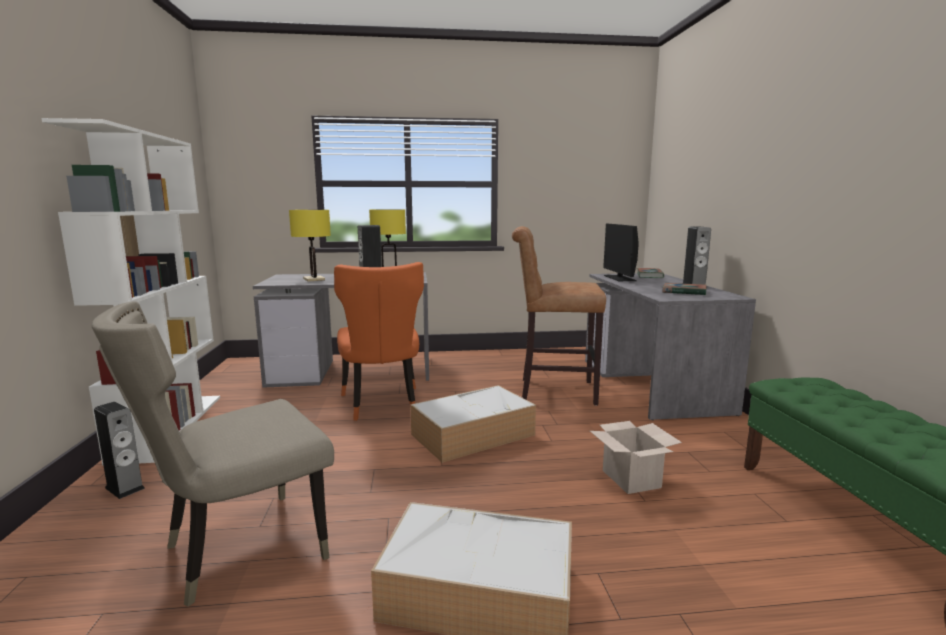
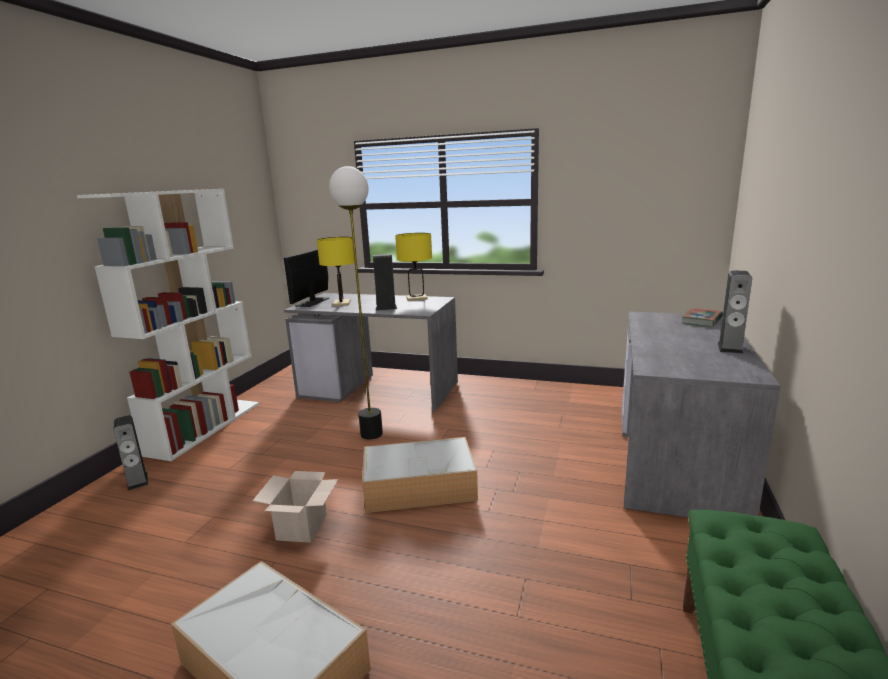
camera: 25 degrees right, 5 degrees up
(239, 549) = (156, 560): beige chair -> none
(382, 405) = (371, 434): orange chair -> floor lamp
(552, 391) = (546, 446): brown stool -> none
(619, 278) = (653, 323): monitor -> monitor (312, 302)
(632, 479) = (529, 584): cardboard box -> cardboard box (302, 528)
(684, 292) = (695, 360): book -> none

